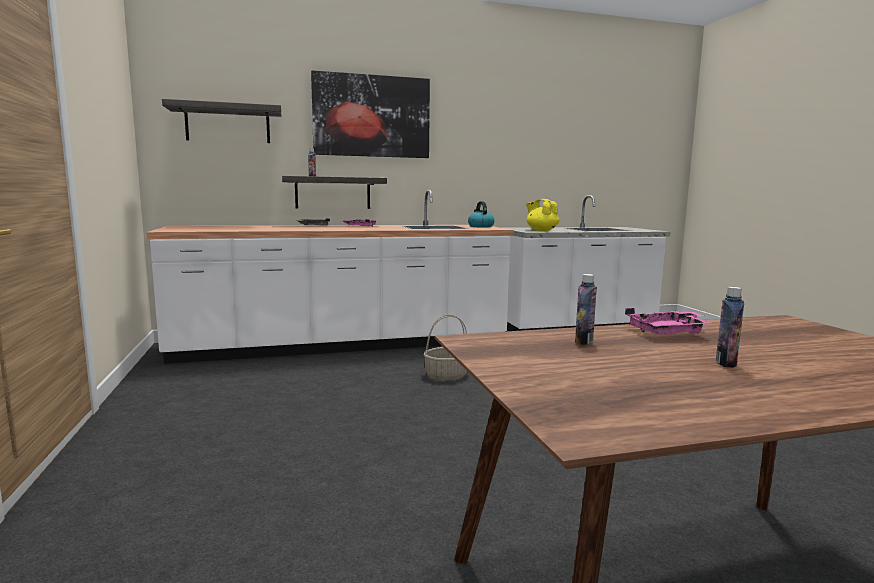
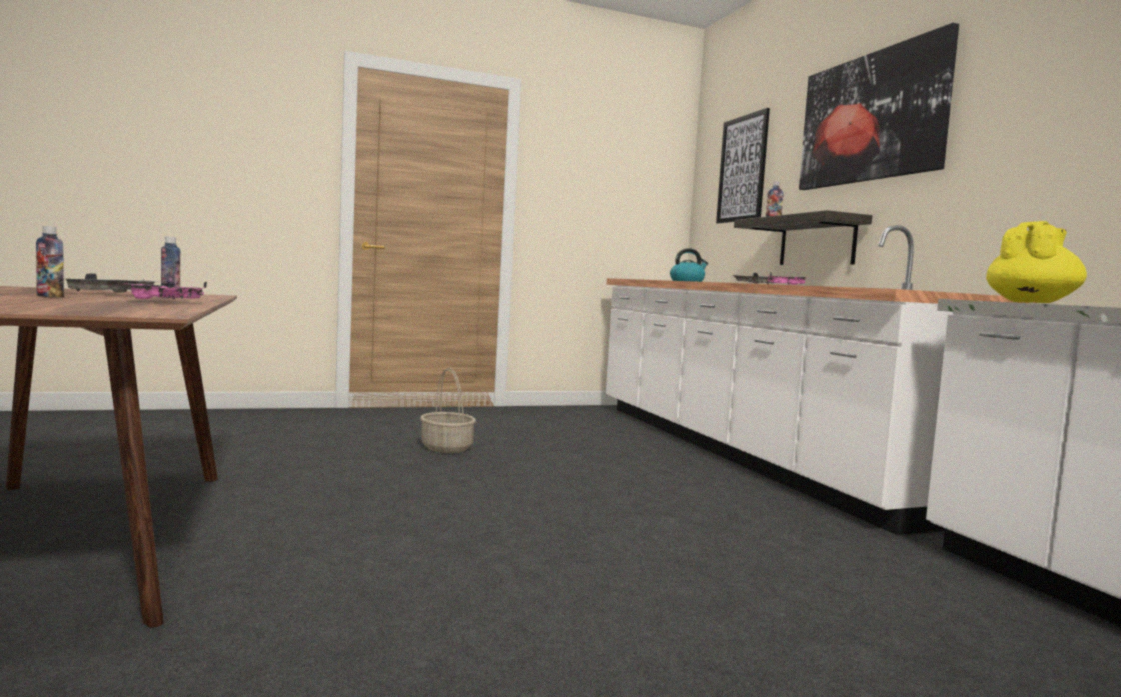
camera: 85 degrees right, 5 degrees down
(228, 125) = (742, 169): shelf -> picture
(447, 375) = (653, 492): basket -> basket (447, 448)
(480, 226) = (938, 291): kettle -> kettle (687, 281)
(605, 362) = (109, 294): none -> grey tray

